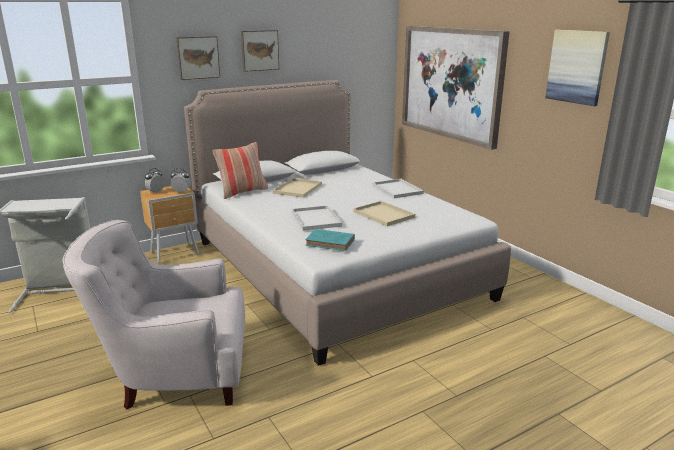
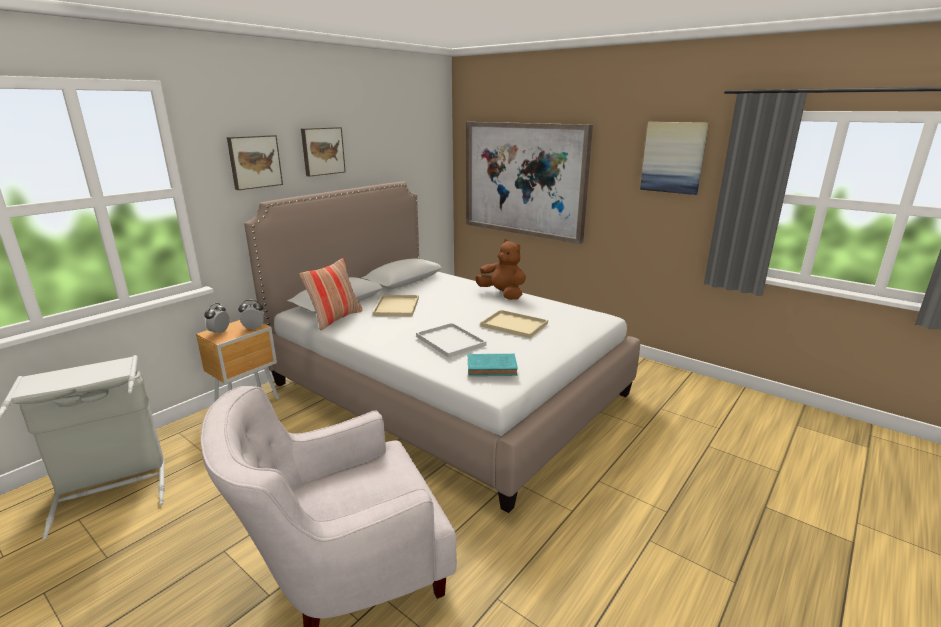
camera: 20 degrees left, 0 degrees up
(398, 189) = (502, 294): white tray -> brown plush toy

